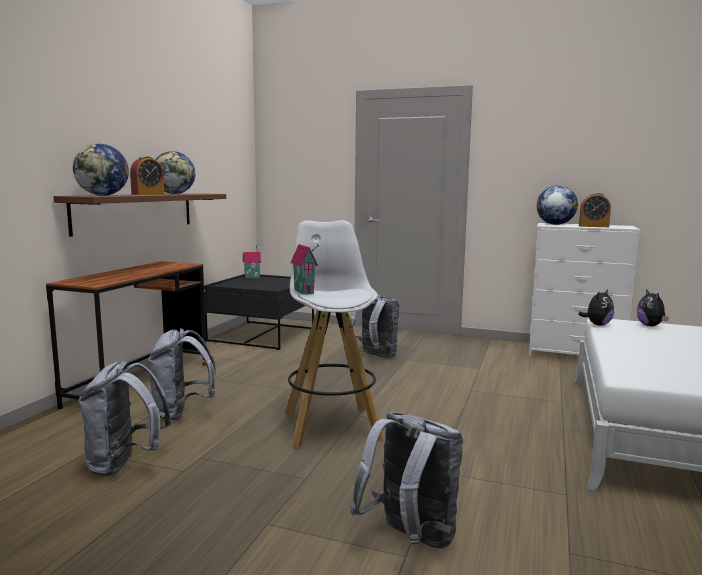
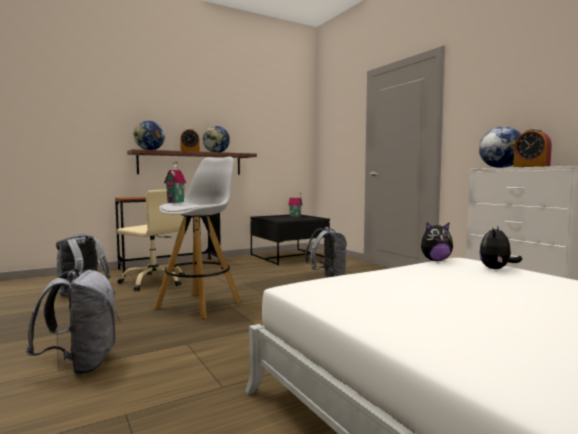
camera: 40 degrees right, 5 degrees down
(182, 412) = (154, 281): grey backpack -> beige office chair

